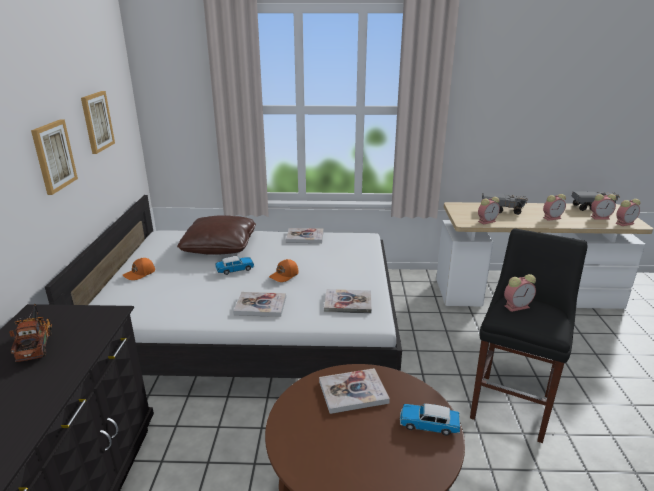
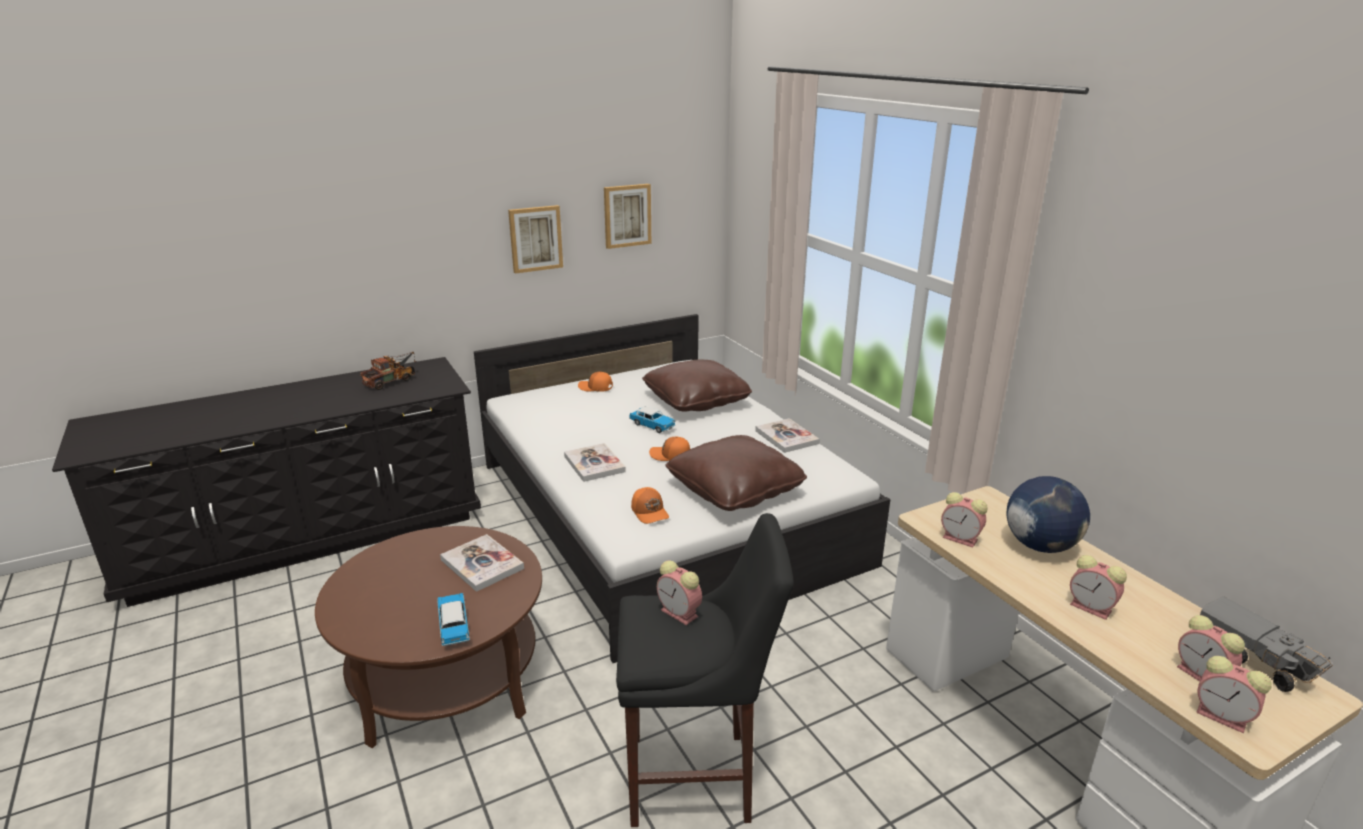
camera: 60 degrees right, 0 degrees up
(348, 302) = (650, 512): book -> orange cap
(349, 269) = (735, 490): none -> brown pillow
(501, 210) = (1040, 545): toy truck -> globe

